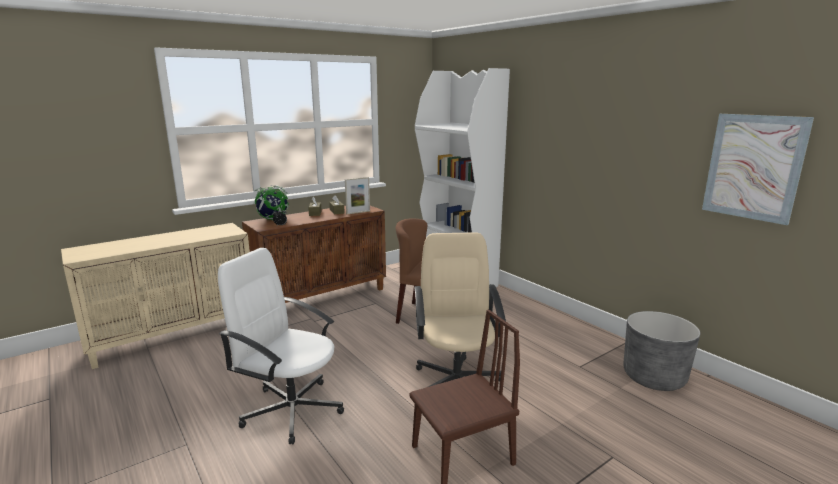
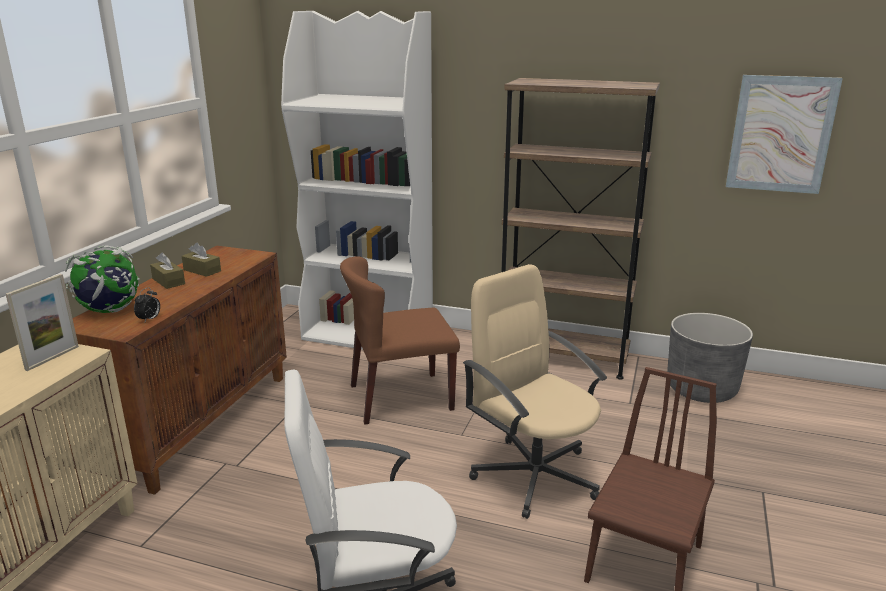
camera: 35 degrees left, 5 degrees up
(358, 212) = (241, 265): picture frame -> picture frame (52, 358)
(565, 325) = (562, 357): none -> brown bookcase

